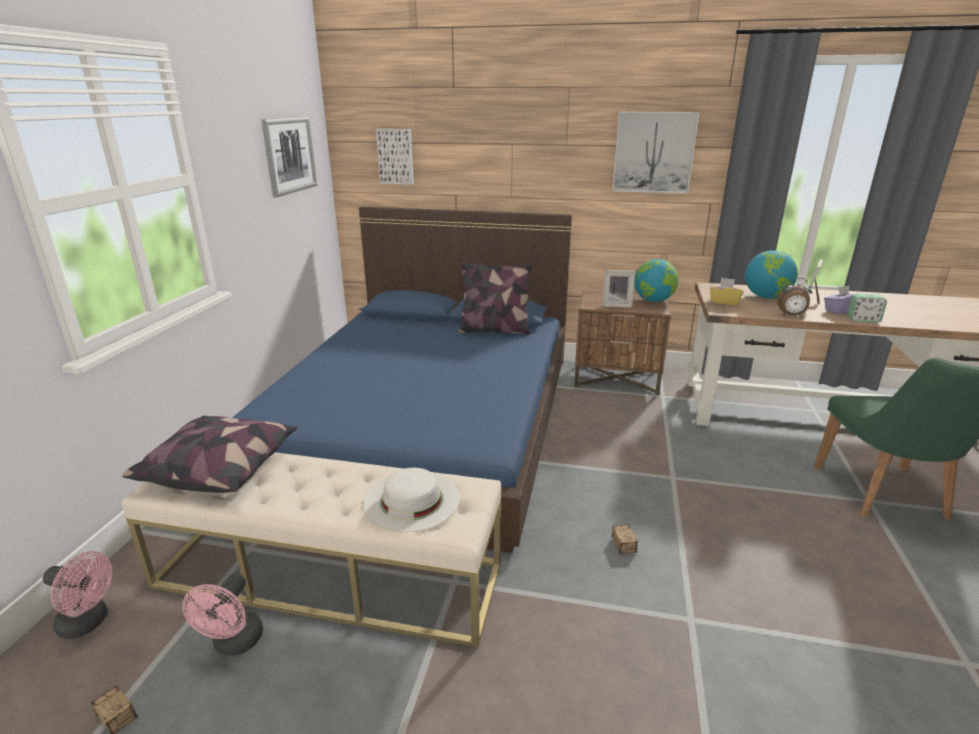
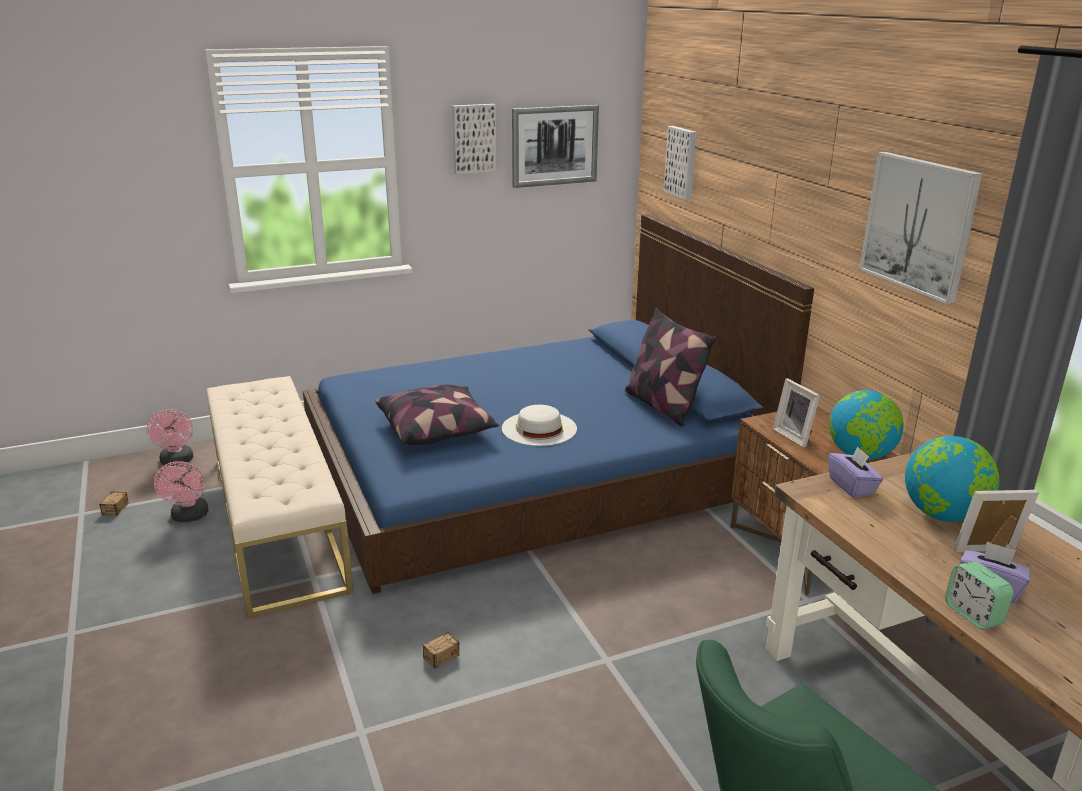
camera: 55 degrees right, 0 degrees up
(221, 468) = (262, 397): pillow -> pillow (437, 430)
(234, 644) = (189, 517): pink fan -> pink fan turned 75 degrees counterclockwise
(242, 150) = (473, 138): none -> picture
(411, 500) = (276, 475): white hat -> white hat (539, 428)
(723, 302) = (852, 486): yellow tissue box -> purple tissue box
(791, 315) = (880, 546): alarm clock -> none

